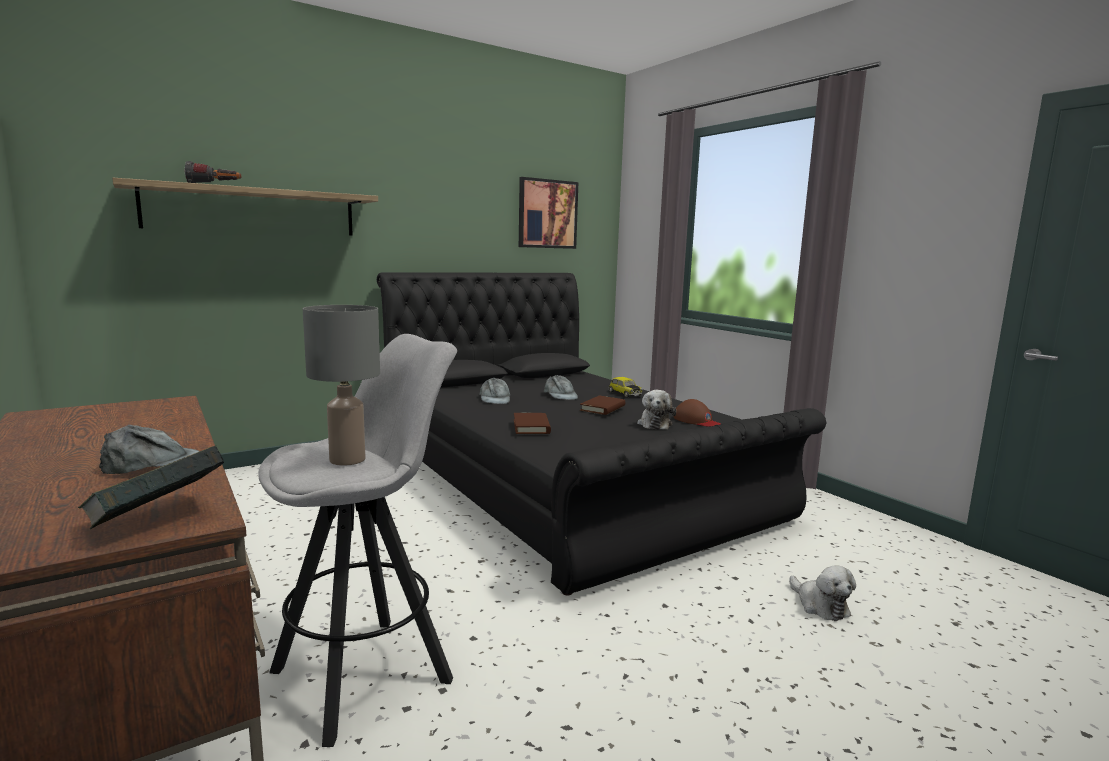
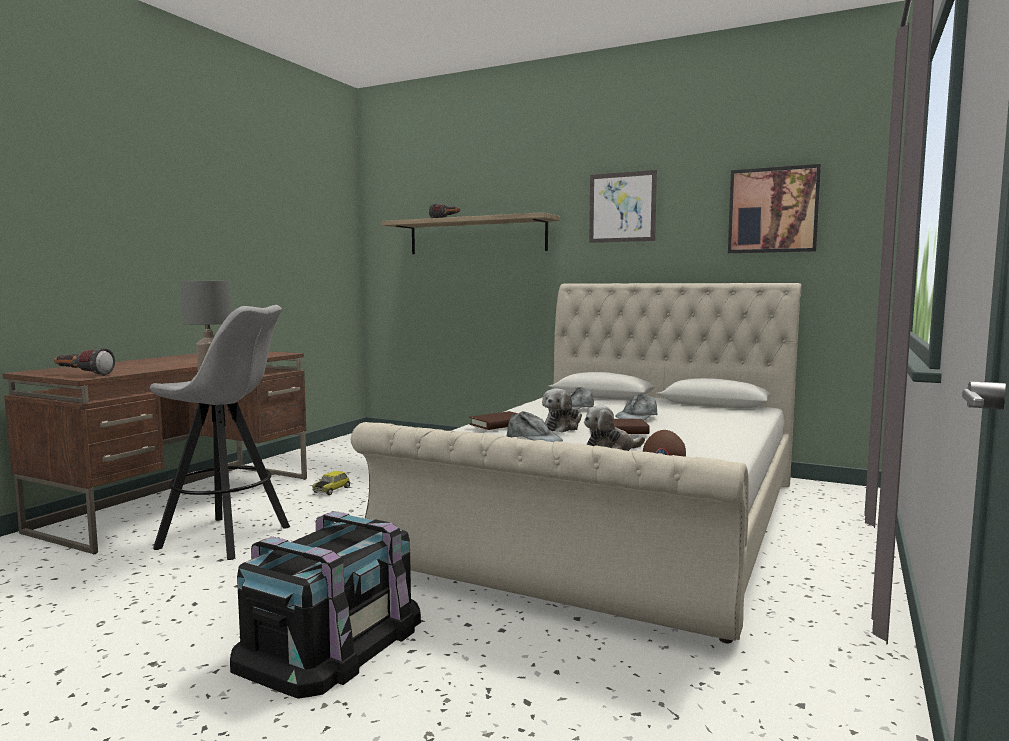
camera: 60 degrees right, 5 degrees down
(157, 520) = (82, 375): book -> flashlight
(158, 465) = (162, 366): grey cap -> grey cap (533, 438)
(430, 196) = (622, 207): none -> picture
(566, 481) = (615, 517): black bed -> beige bed
(624, 394) = (708, 429): toy car -> toy car (331, 490)
(715, 653) = (332, 641): none -> black storage box
(820, 605) = (491, 689): plush toy -> plush toy (562, 427)

